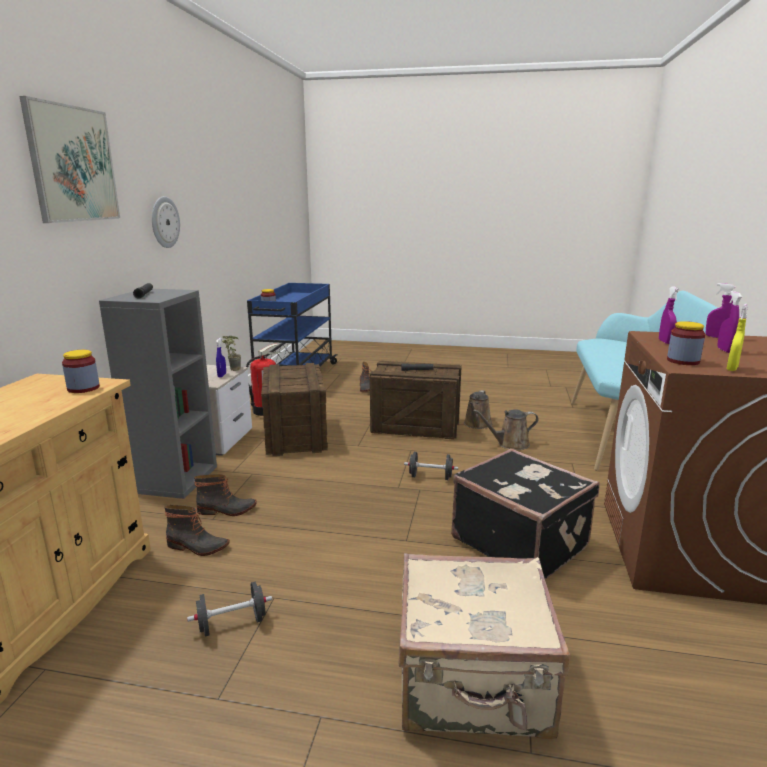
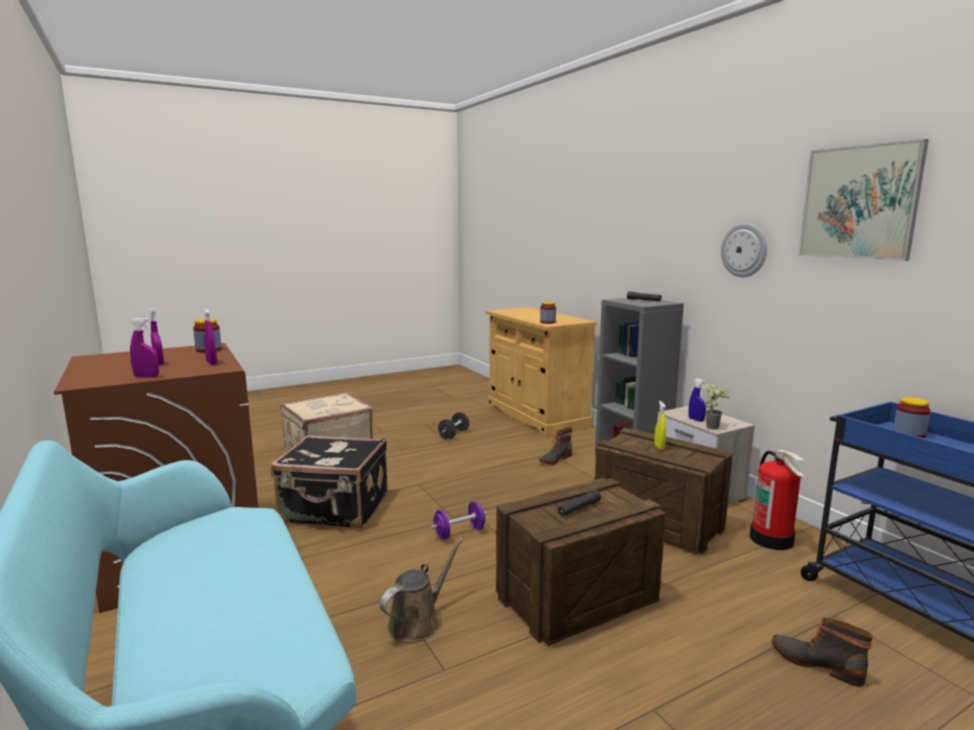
camera: 140 degrees right, 5 degrees down
(73, 164) = (655, 199): picture -> picture (859, 202)
(197, 547) = (527, 444): boot -> none
(430, 477) = (459, 533): black dumbbell -> purple dumbbell
(477, 424) = (503, 648): brown watering can -> none
(732, 369) = (174, 350): yellow spray bottle -> yellow spray bottle (659, 447)

